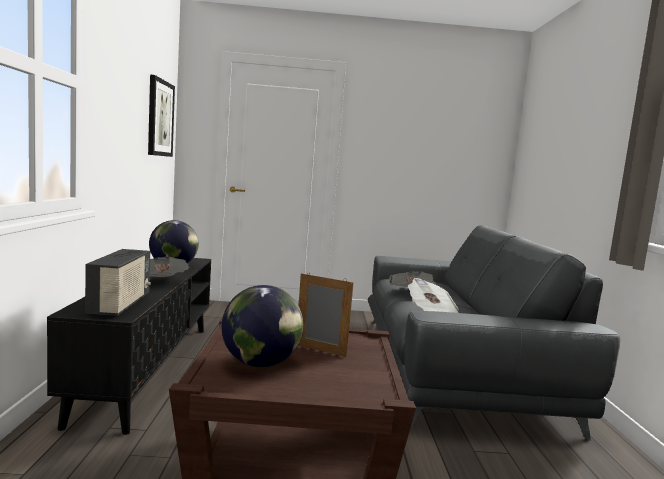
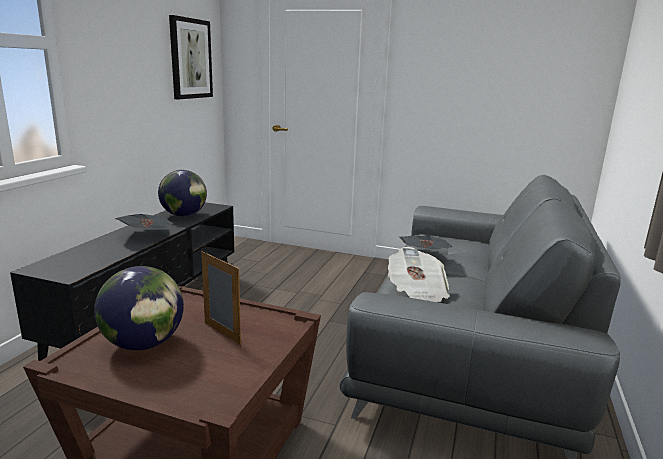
camera: 20 degrees right, 10 degrees up
(120, 305) = (83, 262): radio -> none

